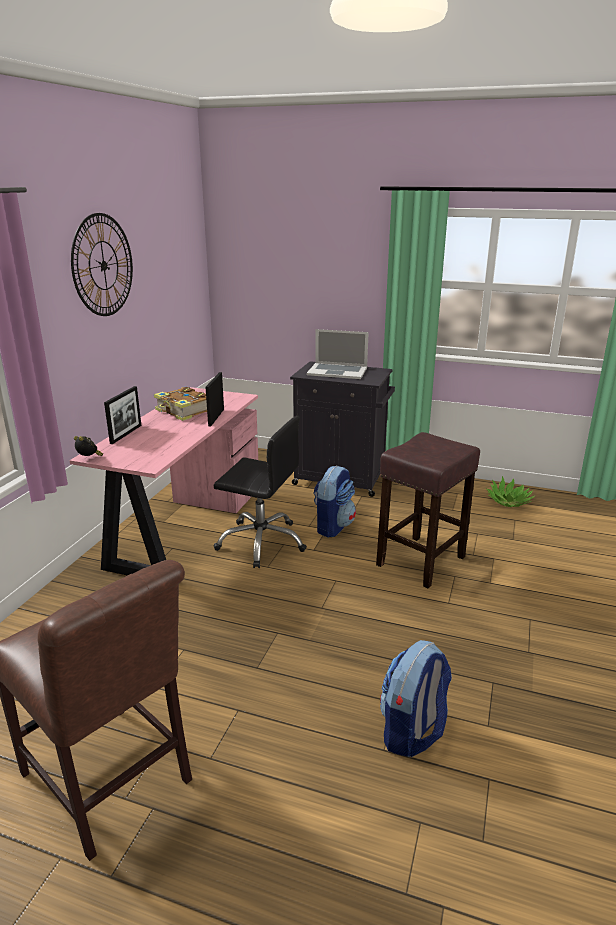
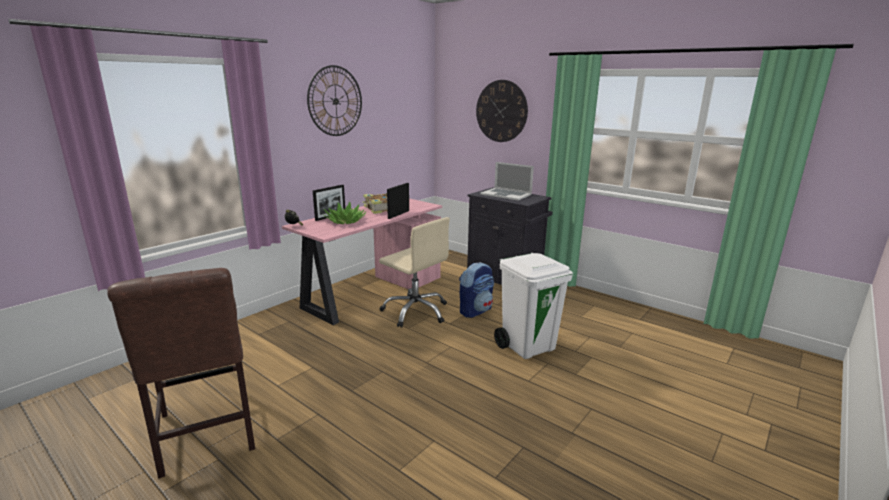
camera: 20 degrees right, 5 degrees down
(261, 542) = (416, 311): black office chair -> beige office chair
(311, 260) = (501, 111): none -> wall clock
(412, 732) = (430, 464): backpack -> none
(421, 560) = (528, 346): brown stool -> white trash can
(508, 501) = (636, 318): potted plant -> potted plant (345, 221)

